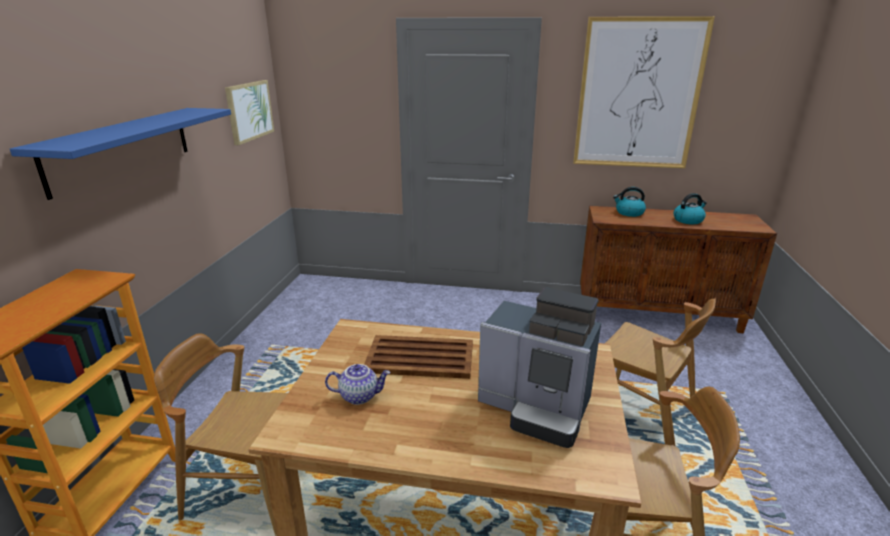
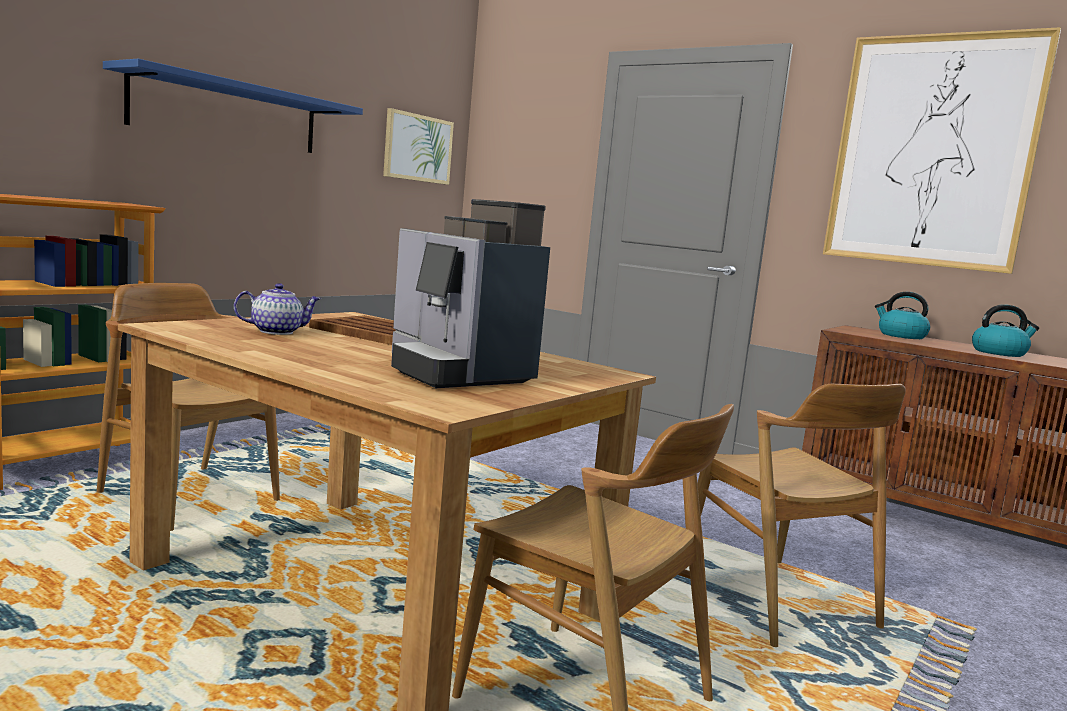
camera: 25 degrees right, 15 degrees down
(359, 395) = (277, 332): teapot -> teapot turned 45 degrees counterclockwise

